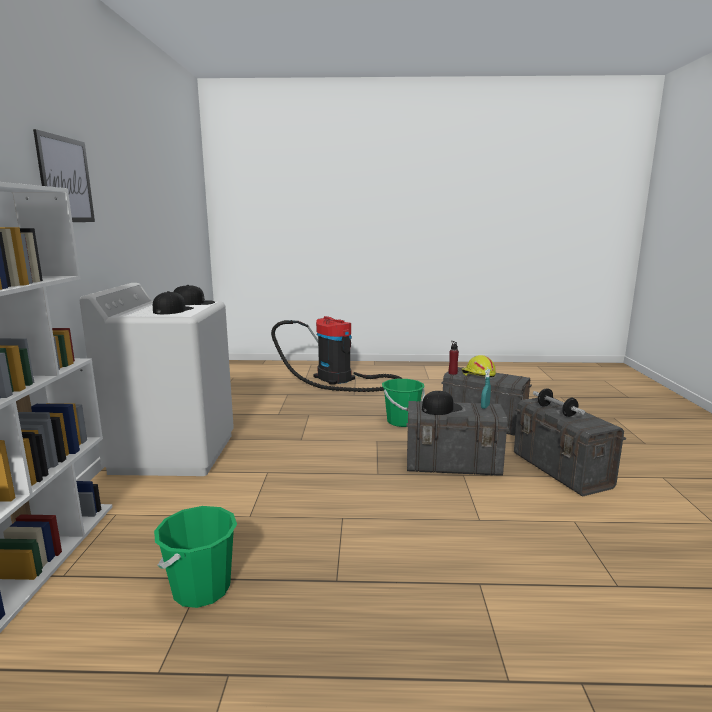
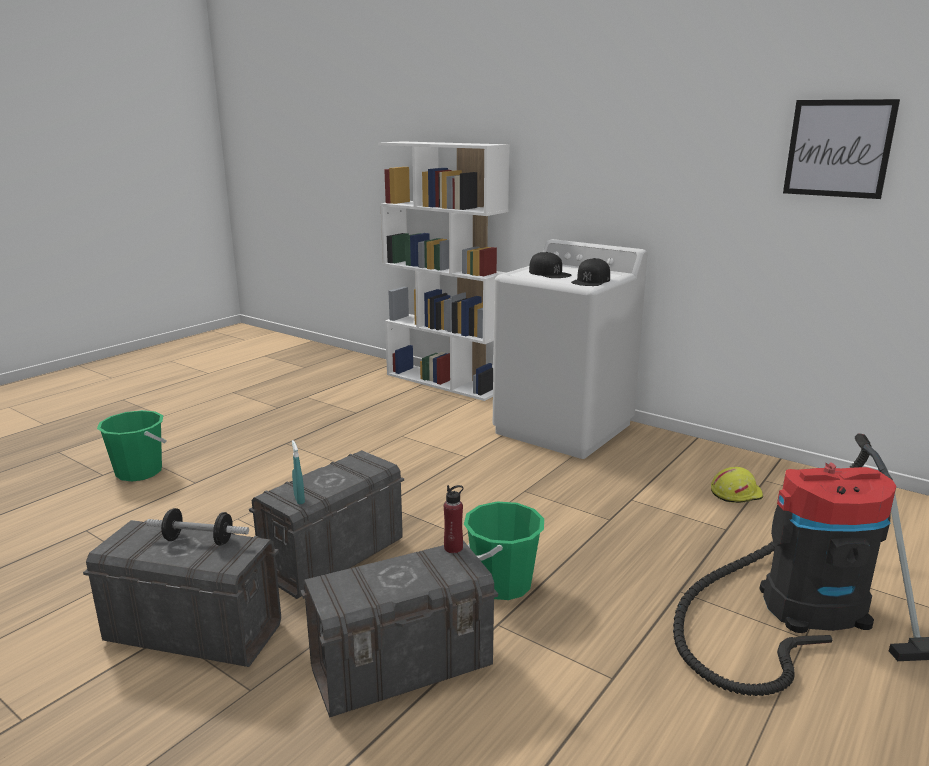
camera: 125 degrees right, 5 degrees up
(65, 180) = (578, 134): picture -> picture (838, 148)
(201, 589) = (347, 411): green bucket -> green bucket (139, 472)
(441, 408) = (342, 472): black cap -> none
(478, 374) = (414, 569): yellow hard hat -> yellow hard hat (735, 493)

